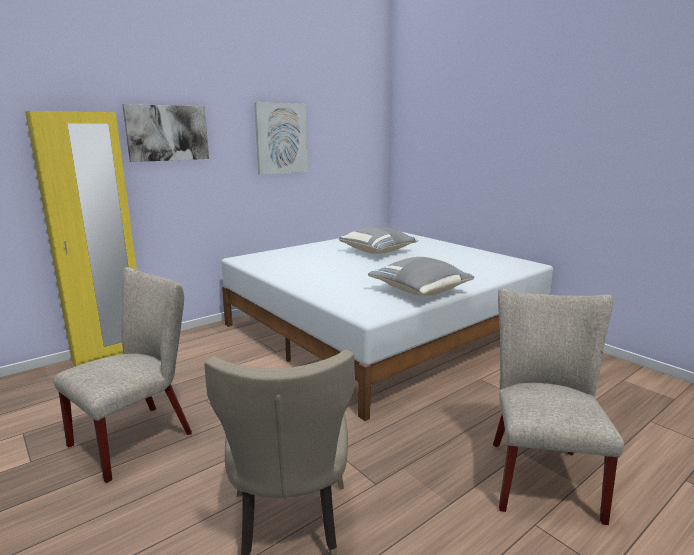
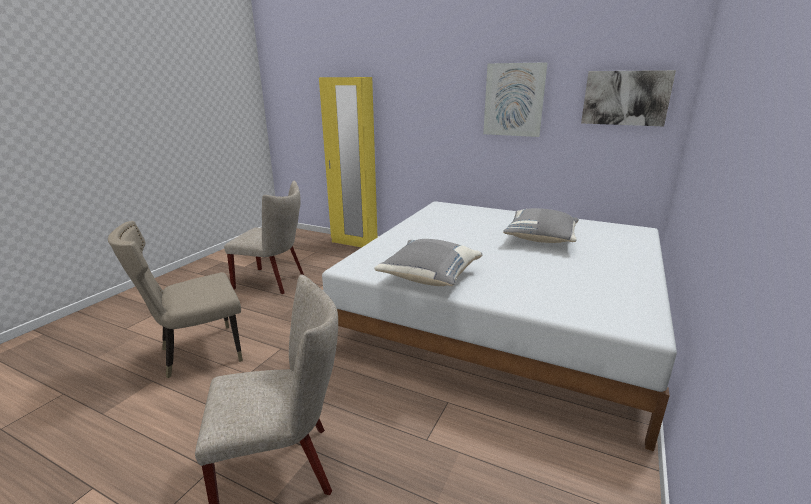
camera: 65 degrees right, 5 degrees up
(167, 133) = (410, 92): picture -> picture (625, 98)

